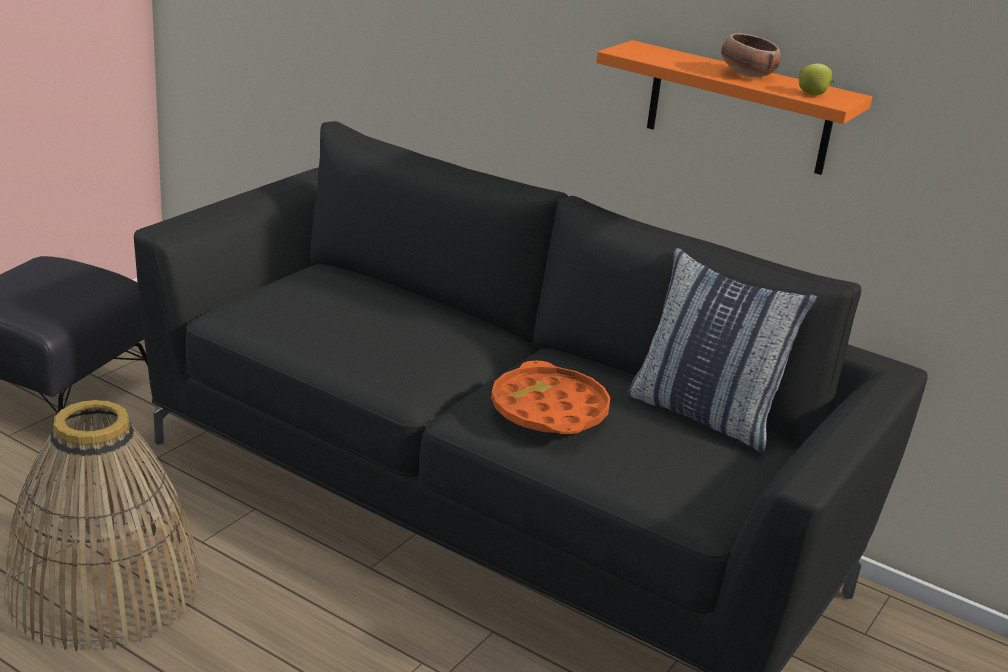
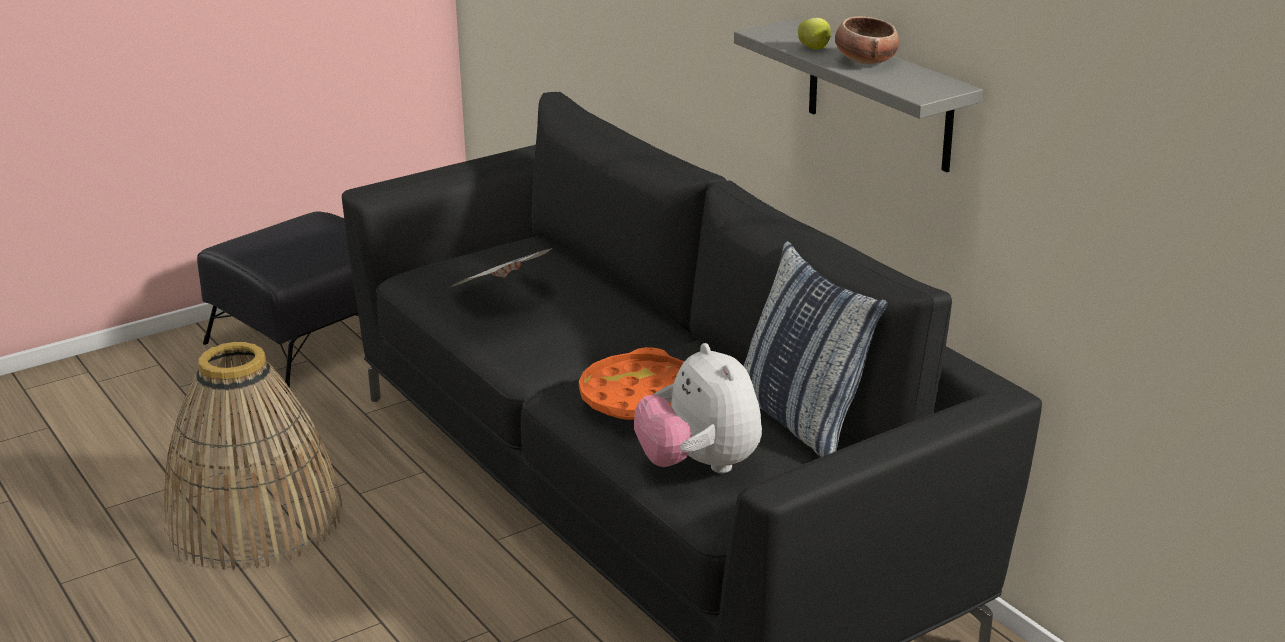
camera: 25 degrees right, 0 degrees up
(336, 322) = (501, 294): none -> newspaper
(654, 470) = (699, 465): none -> plush toy
(739, 108) = (879, 96): orange shelf -> grey shelf
(813, 94) = (909, 85): apple -> apple (815, 48)

